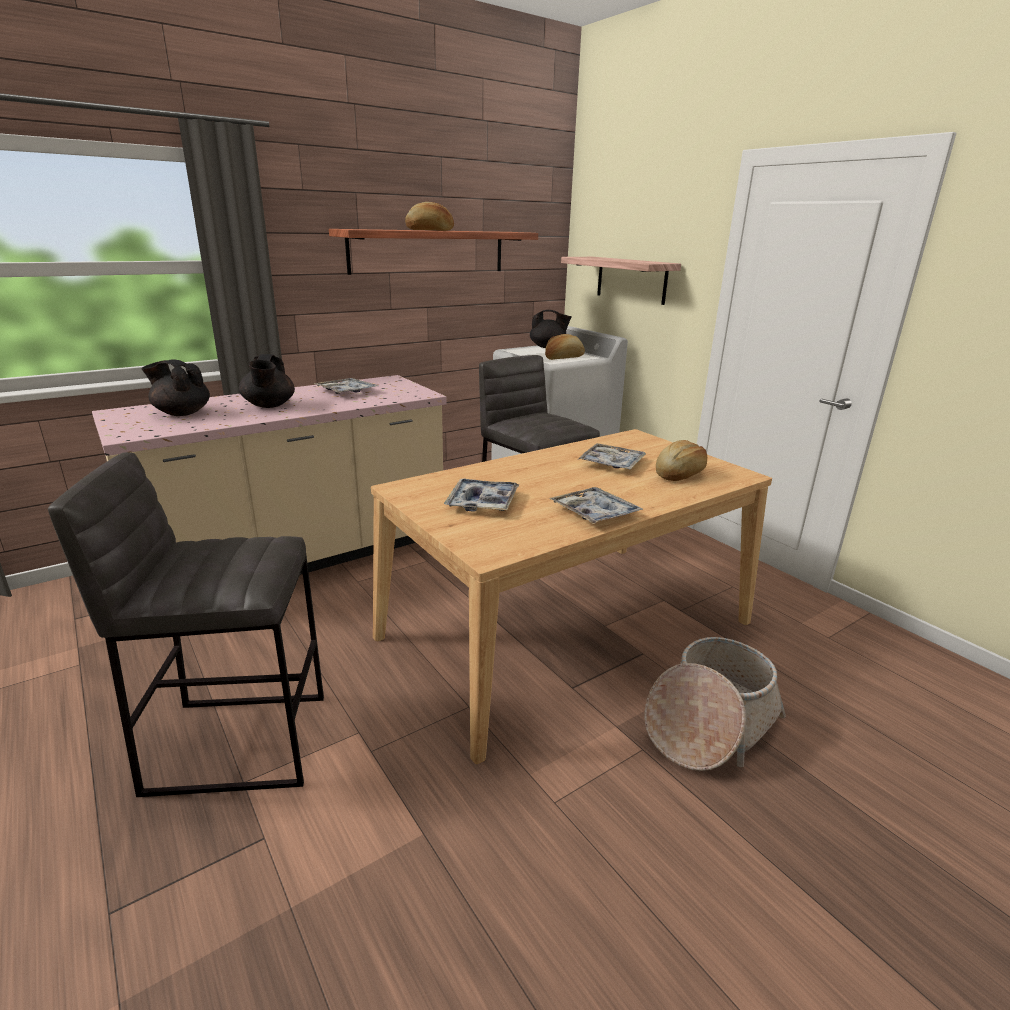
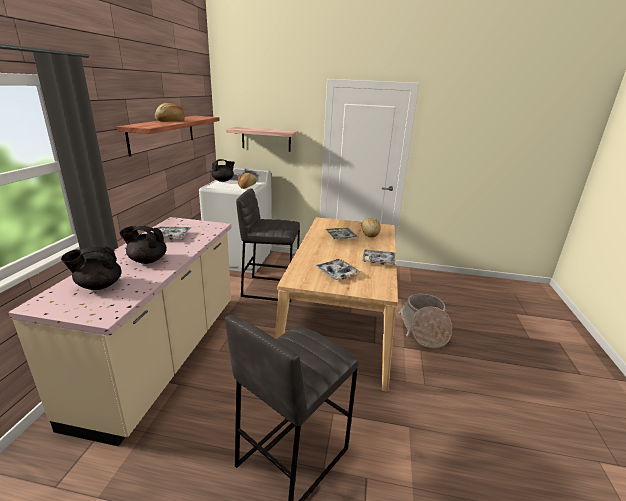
camera: 45 degrees left, 0 degrees up
(269, 405) = (147, 260): black teapot -> black teapot turned 150 degrees clockwise

